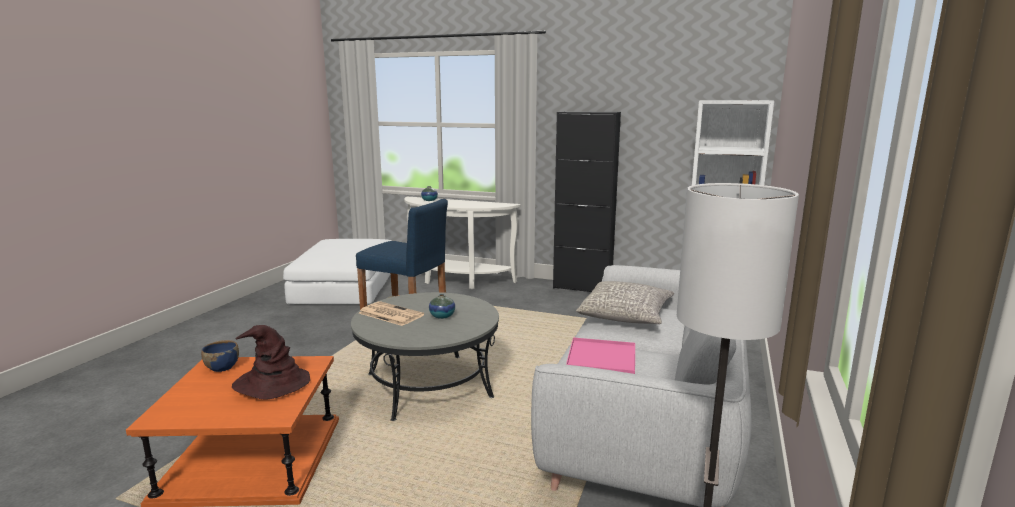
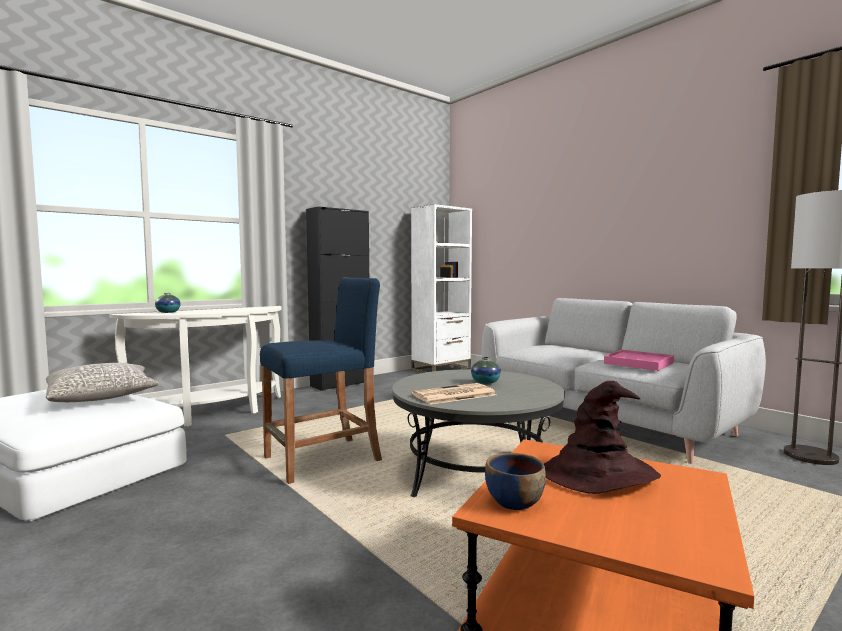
camera: 60 degrees left, 10 degrees down
(625, 316) = (547, 350): grey pillow -> grey pillow (102, 397)

